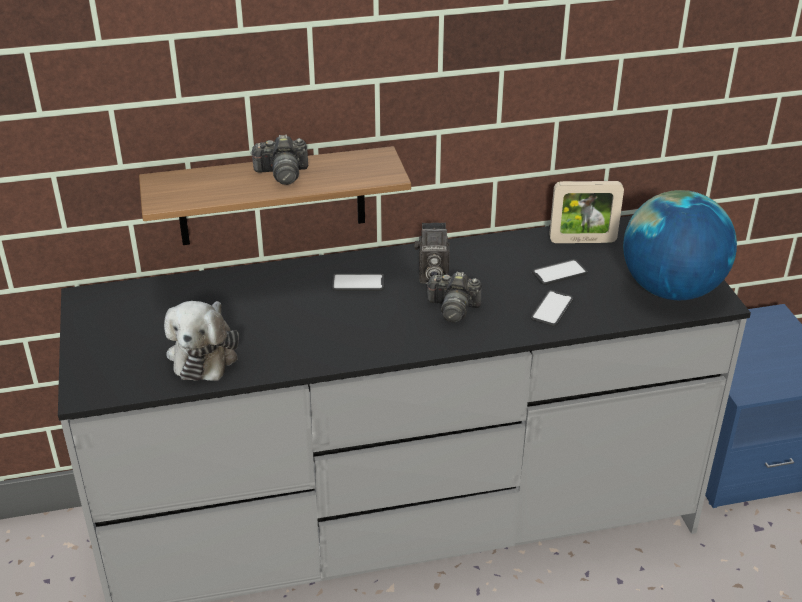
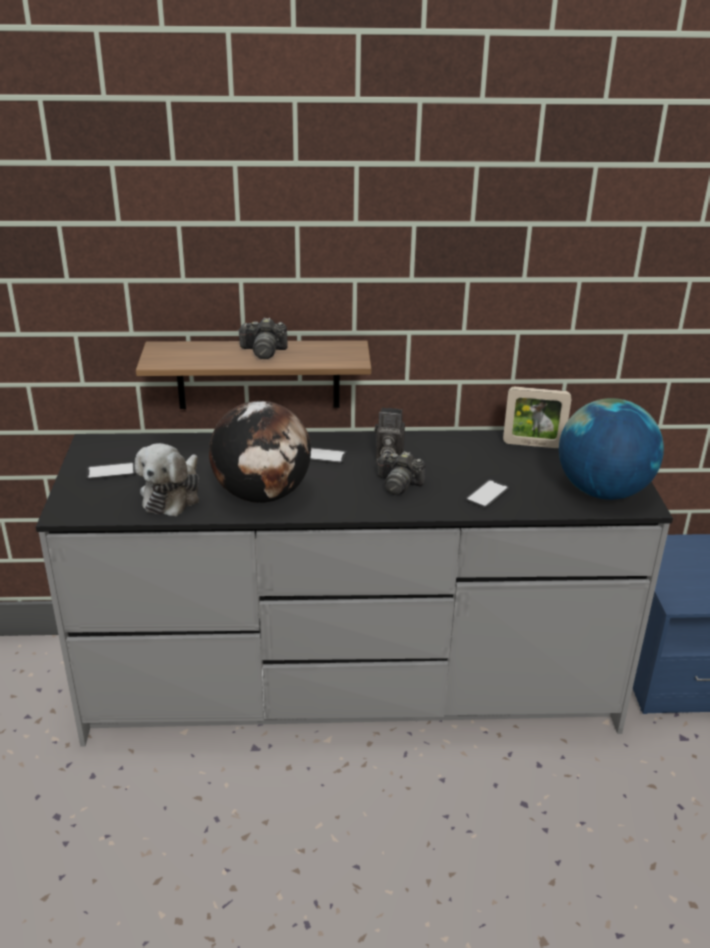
camera: 10 degrees right, 5 degrees down
(307, 340) = (263, 495): none -> globe
(559, 273) = (503, 467): phone -> phone (111, 472)

